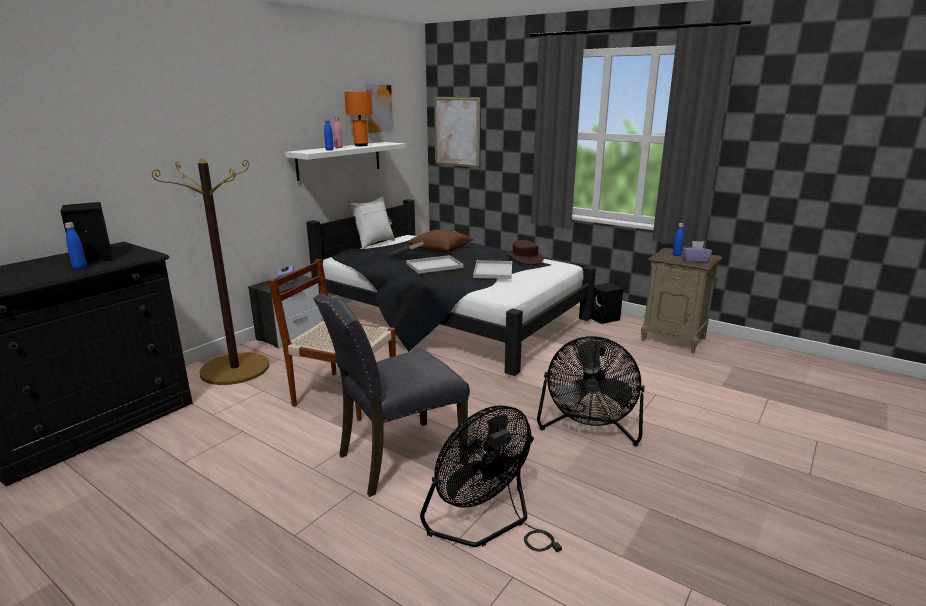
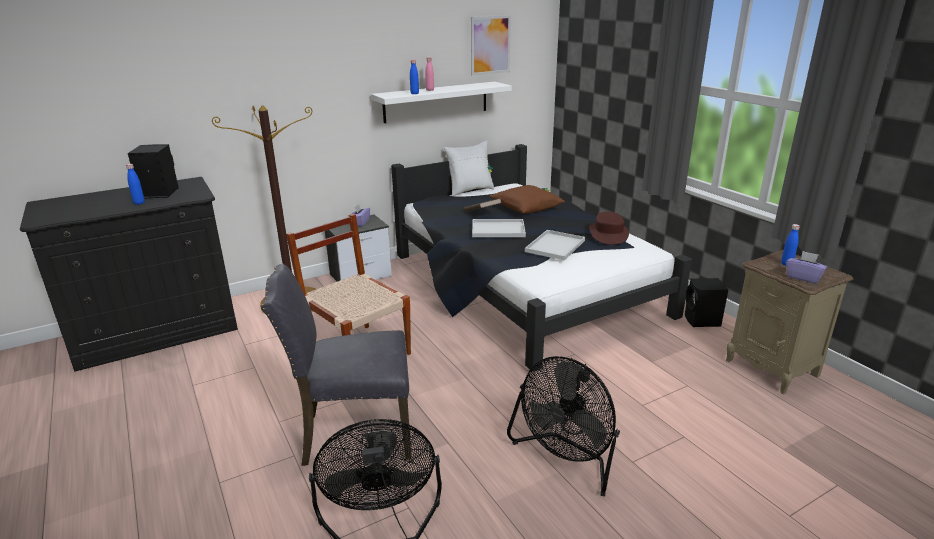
camera: 25 degrees right, 5 degrees up
(360, 145) = (458, 87): orange table lamp -> none
(457, 132) = (583, 72): picture -> none

